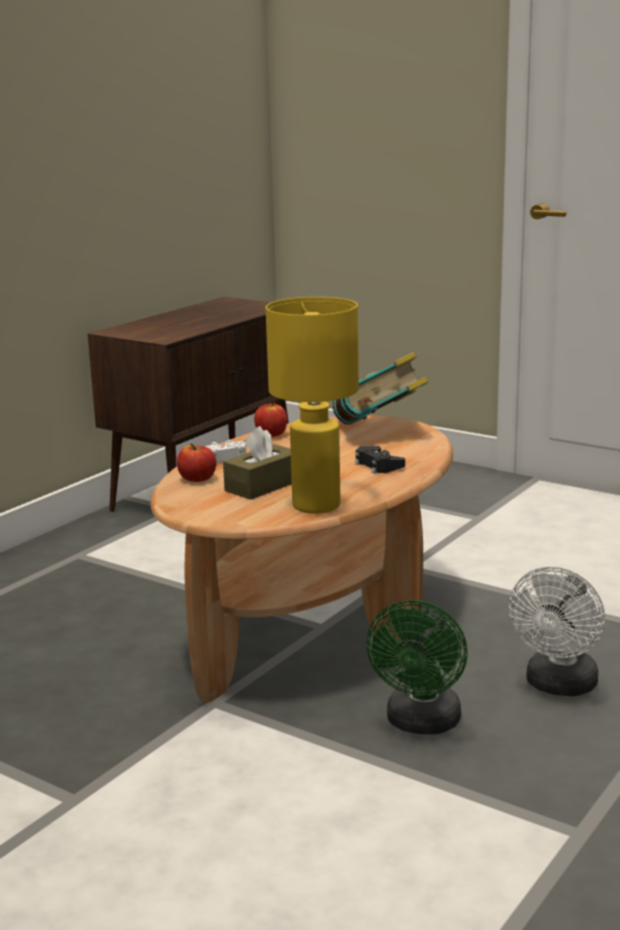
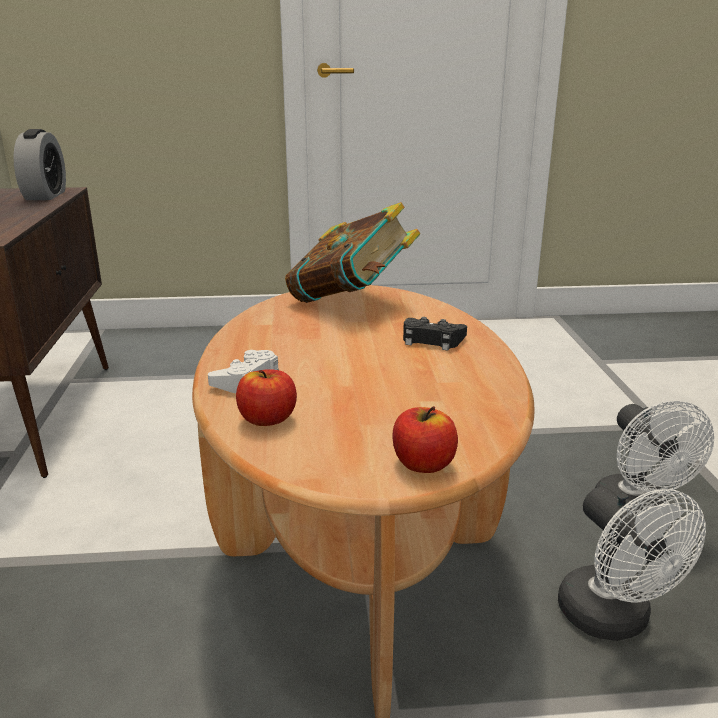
camera: 40 degrees left, 5 degrees up
(254, 309) = (45, 195): none -> alarm clock
(263, 486) = (367, 402): brown tissue box -> none
(271, 434) = (246, 333): apple -> apple (423, 464)
(317, 506) = (481, 410): yellow table lamp -> none
(421, 724) = (613, 620): green fan -> white fan

